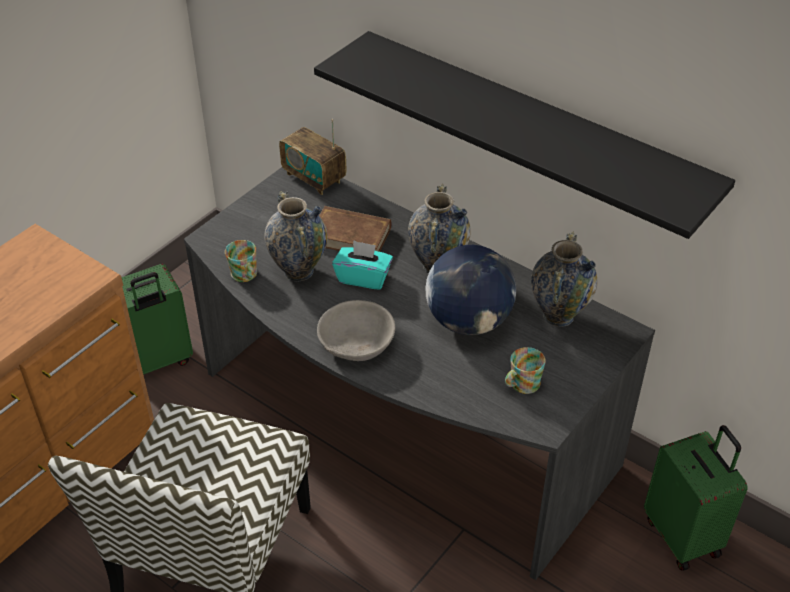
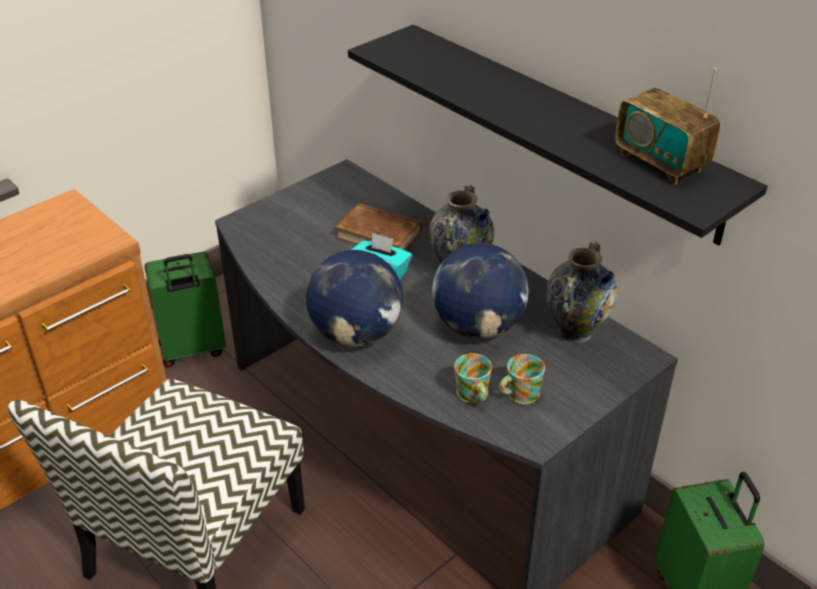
camera: 10 degrees right, 5 degrees down
(245, 276) = (263, 259): mug -> mug (473, 396)
(298, 271) = (317, 260): vase -> none
(314, 178) = (358, 179): radio -> radio (661, 162)
(357, 343) = (356, 334): grey bowl -> globe

